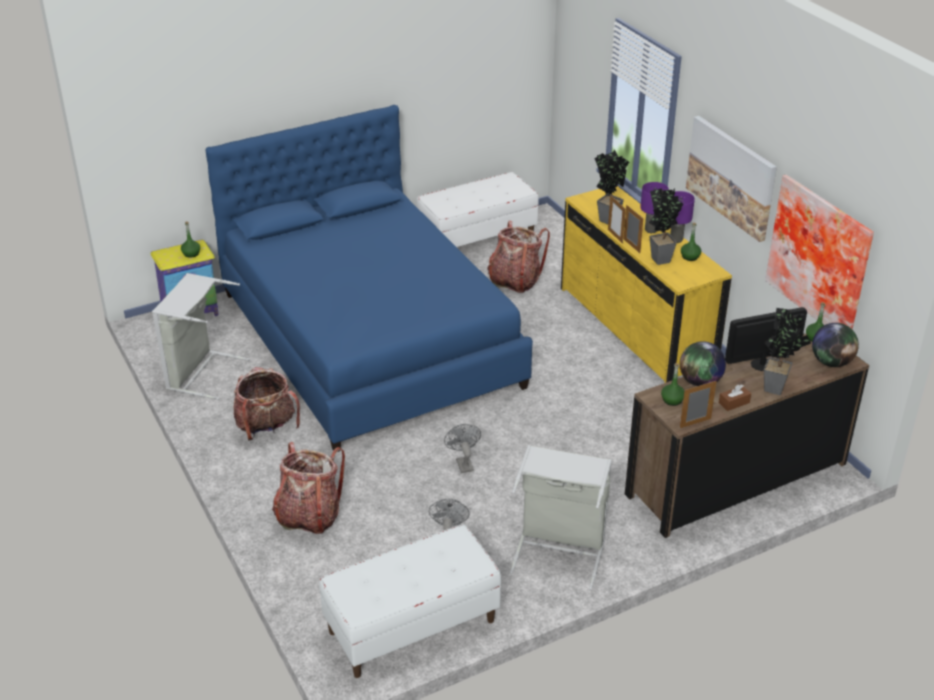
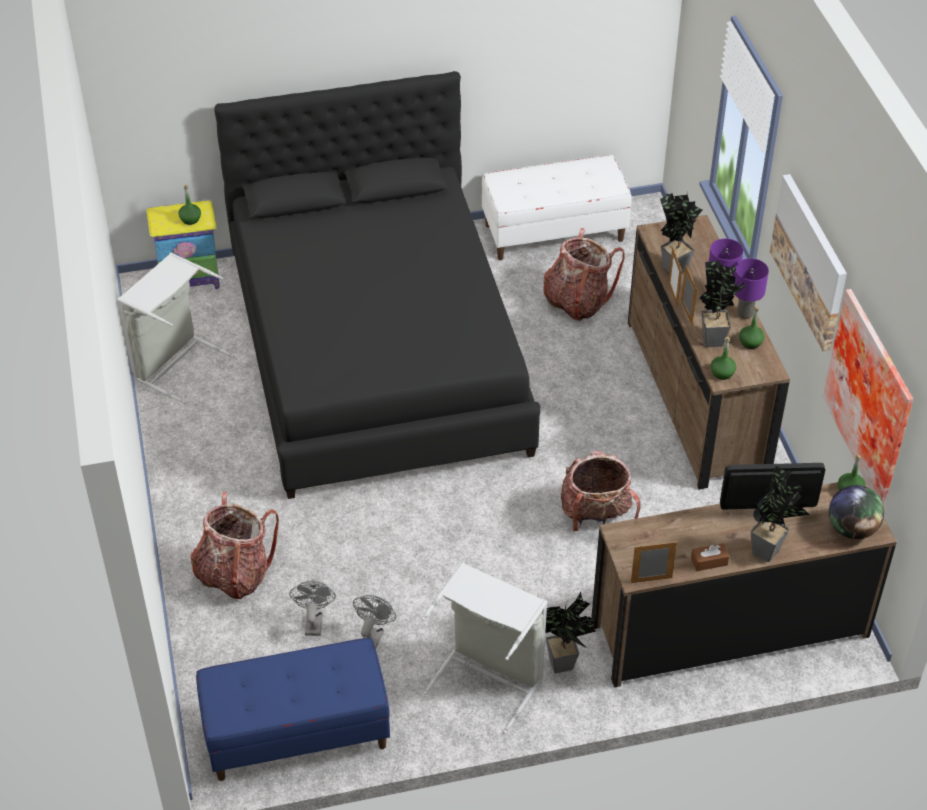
camera: 15 degrees right, 10 degrees up
(266, 427) = (225, 450): backpack -> backpack (596, 515)
(369, 338) = (378, 353): blue bed -> black bed
(412, 627) = (296, 734): white bench -> blue bench
(463, 463) = (424, 542): grey fan -> grey fan (313, 621)
(618, 529) = (565, 665): none -> potted plant
(635, 329) = (695, 398): yellow dresser -> brown dresser
(672, 400) = (639, 543): green bottle -> green bottle (722, 373)
(700, 382) = (682, 525): globe -> none

